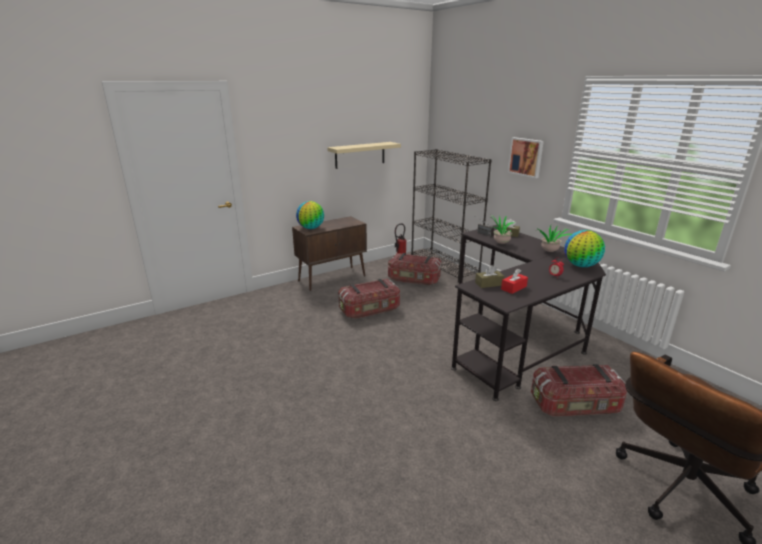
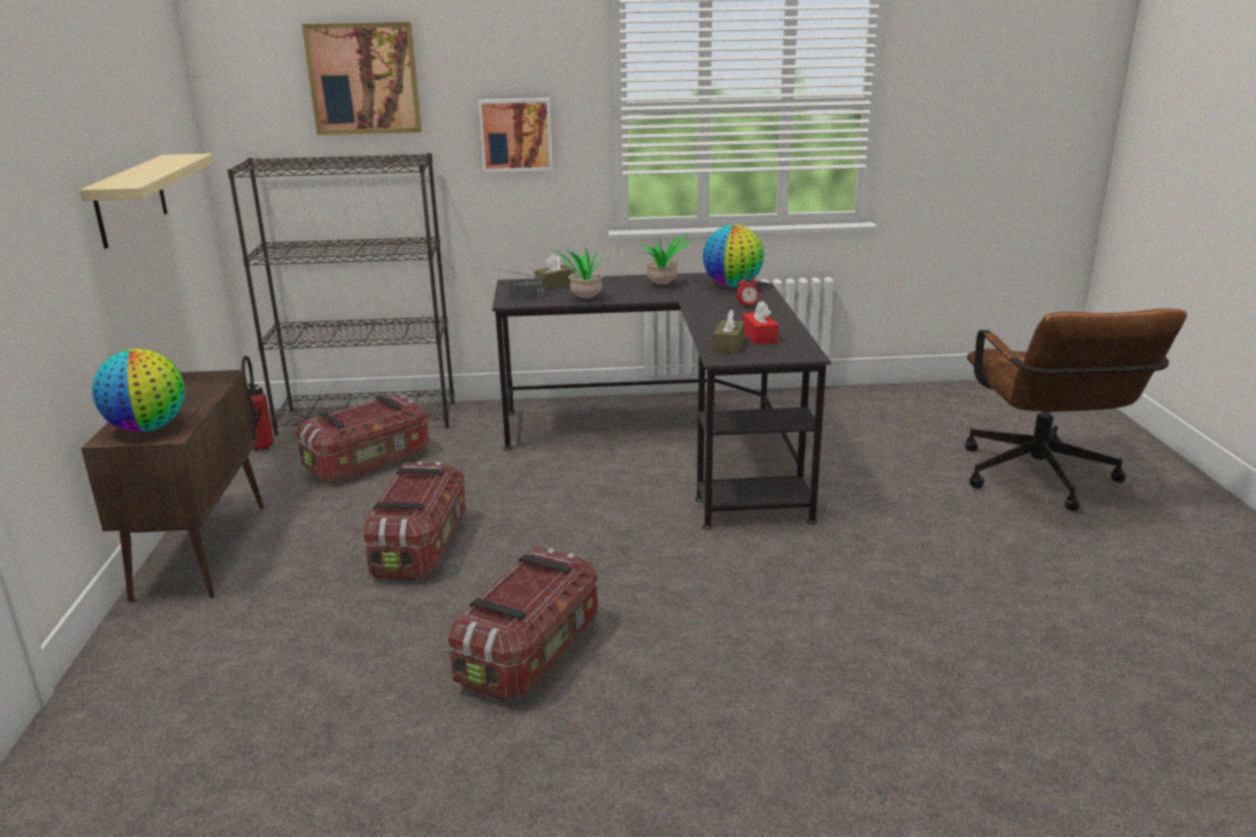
camera: 60 degrees left, 0 degrees up
(476, 121) = (364, 78): none -> picture
(575, 406) = (868, 474): storage box -> storage box (531, 652)

